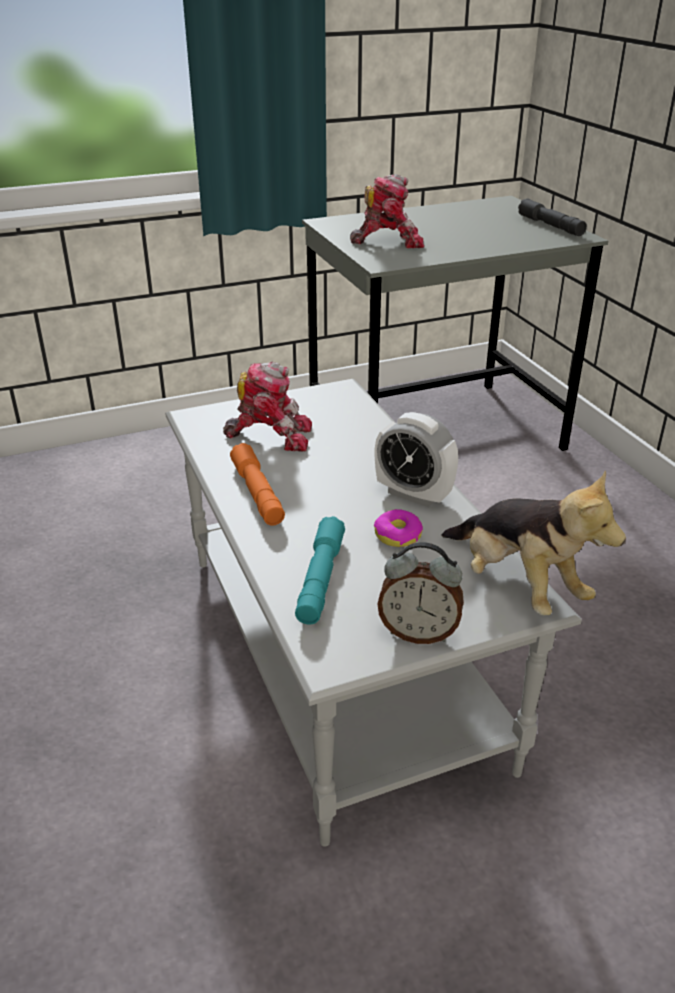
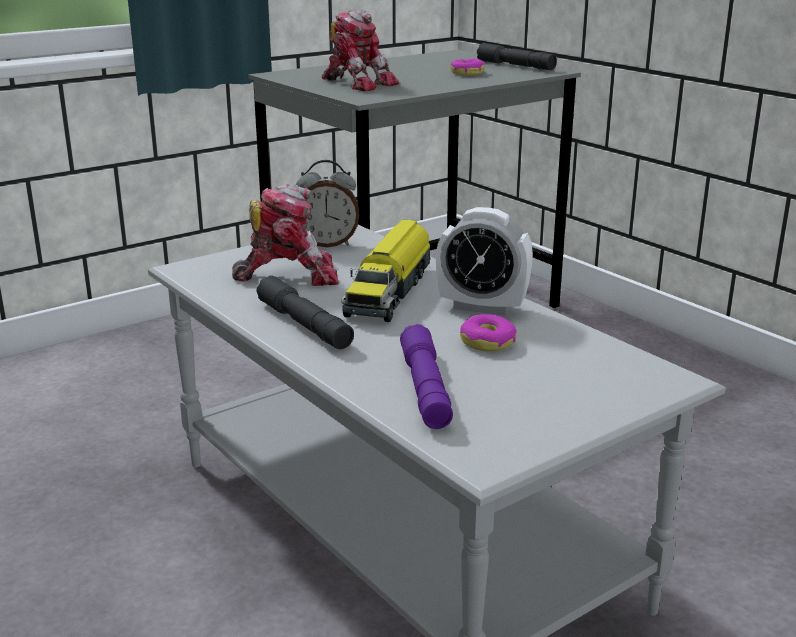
camera: 15 degrees left, 10 degrees down
(257, 493) = (304, 325): orange flashlight -> grey flashlight
(320, 579) = (425, 389): turquoise flashlight -> purple flashlight
(344, 464) = (389, 291): none -> toy truck
(388, 241) = (357, 83): toy robot -> toy robot turned 60 degrees clockwise
(418, 633) = (566, 420): alarm clock -> alarm clock (327, 244)
(497, 234) = (467, 73): none -> donut
(517, 585) = (643, 366): plush toy -> none

